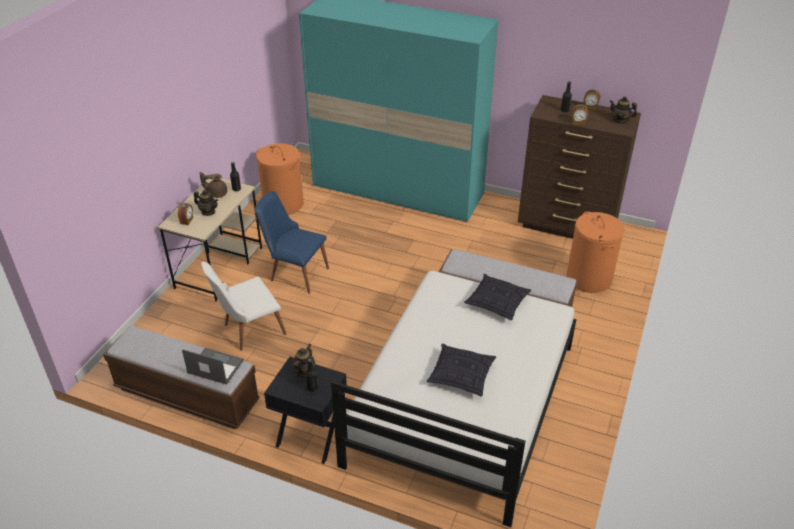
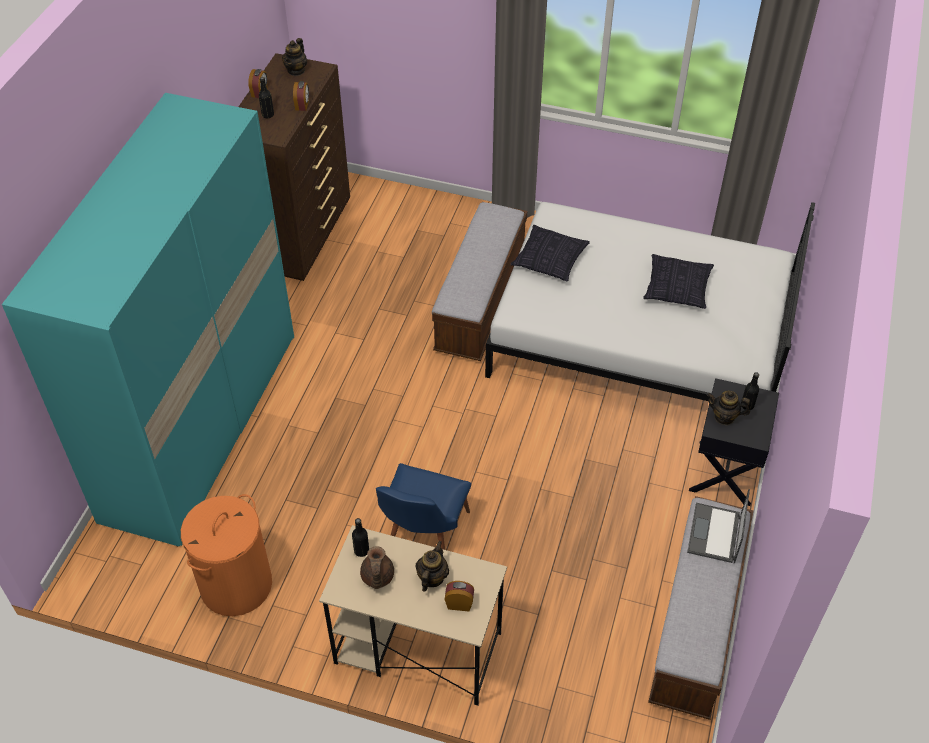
camera: 95 degrees left, 10 degrees up
(248, 330) = (559, 575): white chair -> none
(589, 278) = (410, 224): orange laundry basket -> none

